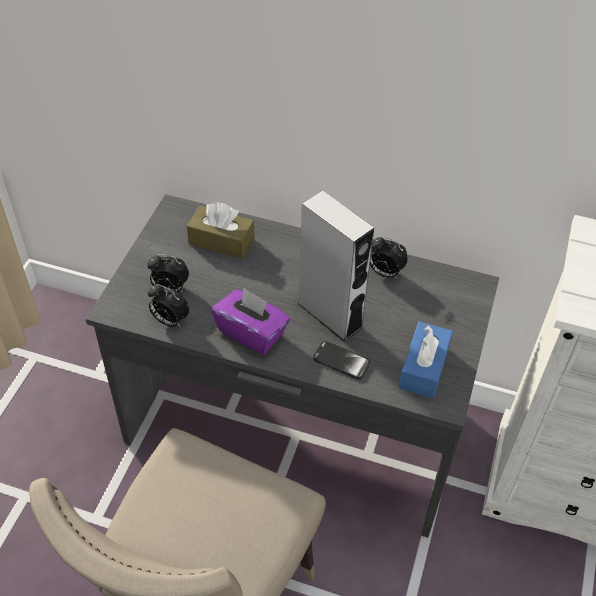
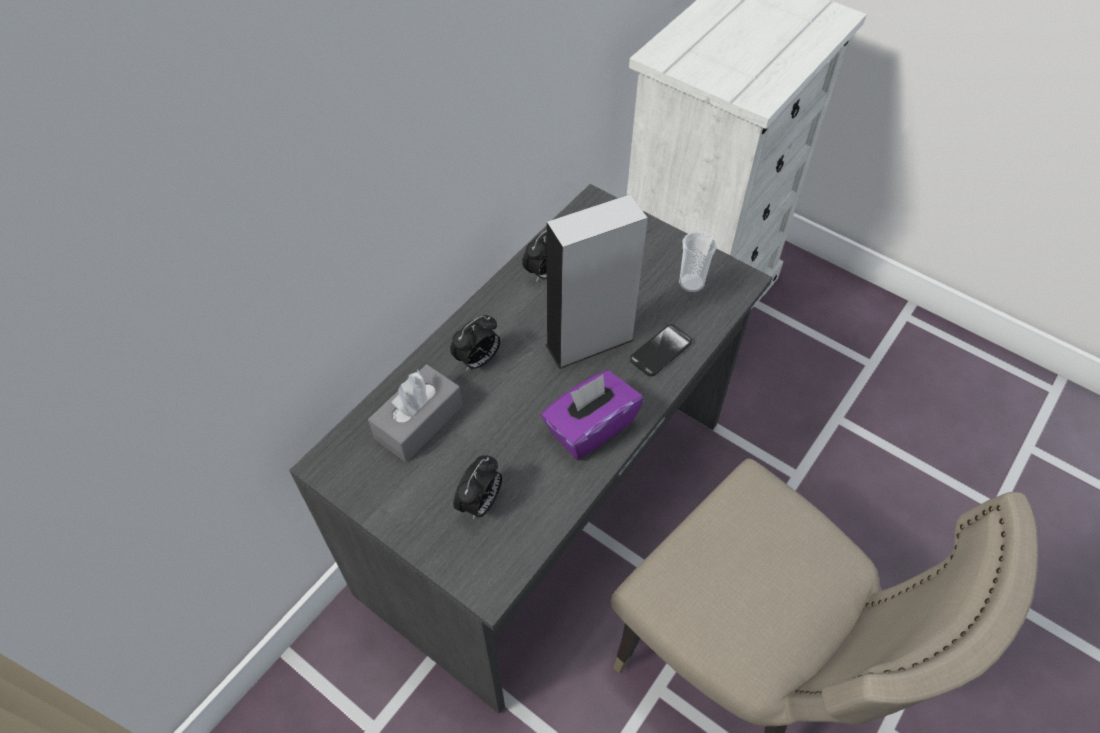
camera: 70 degrees left, 5 degrees up
(169, 320) = (537, 516): alarm clock -> alarm clock (477, 360)
(221, 241) = (418, 422): brown tissue box -> grey tissue box
(424, 368) = (691, 283): blue tissue box -> cup

